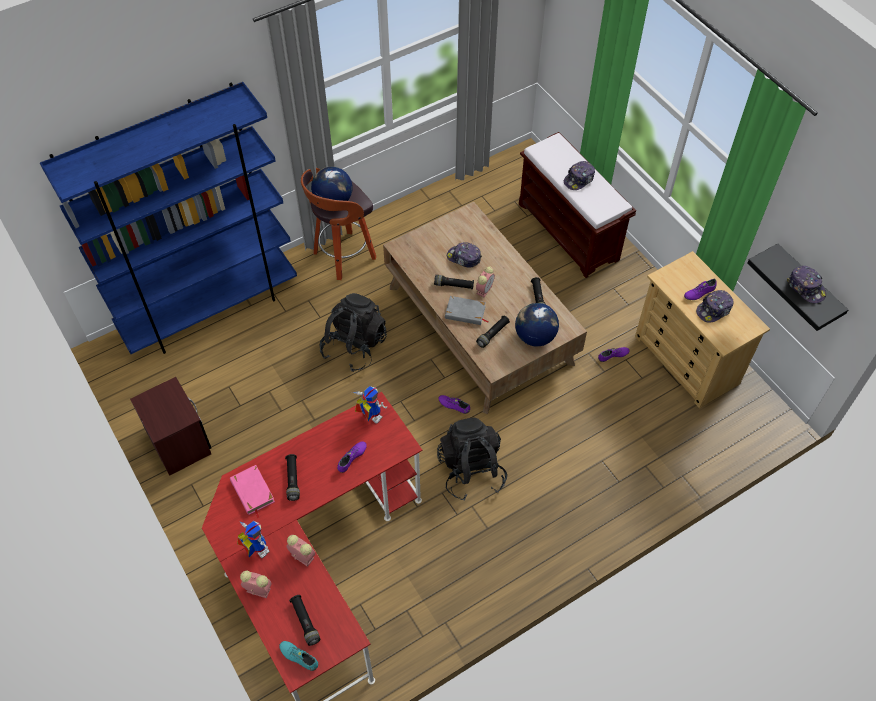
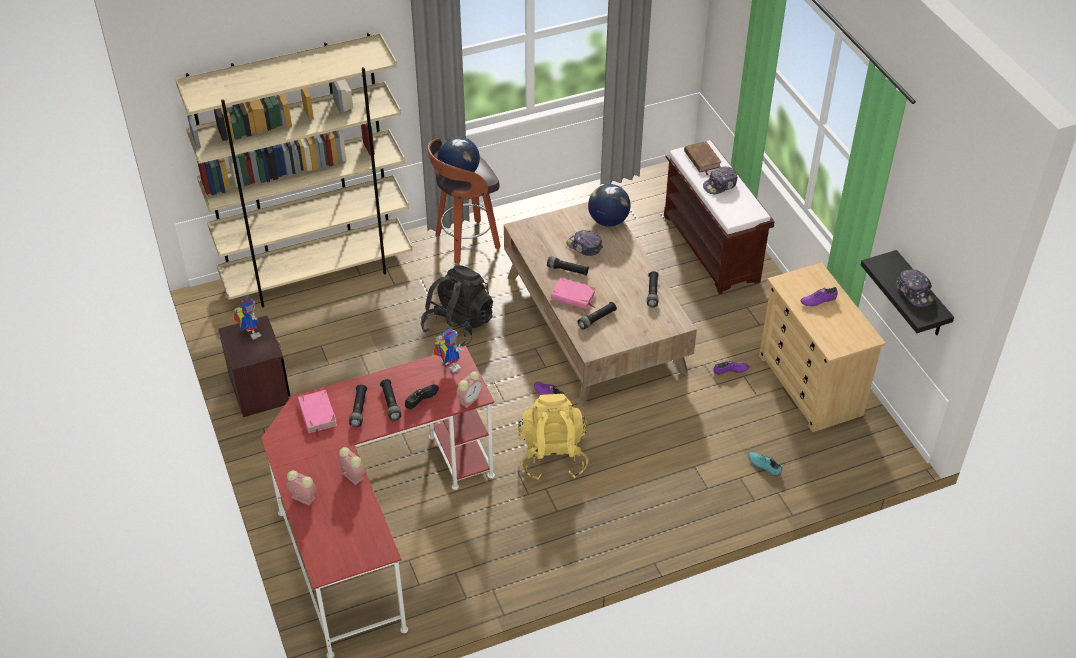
camera: 10 degrees right, 10 degrees down
(210, 309) = (318, 273): blue bookcase -> beige bookcase
(255, 549) = (308, 463): toy robot -> toy robot (249, 332)
(299, 657) = (329, 559): turquoise shoe -> turquoise shoe (764, 466)
(305, 622) = (342, 531): black flashlight -> black flashlight (391, 403)
(352, 459) = (422, 399): purple shoe -> black shoe
(465, 313) = (573, 296): grey book -> pink book
(471, 470) = (552, 456): black backpack -> yellow backpack
(484, 289) = (598, 277): alarm clock -> alarm clock (470, 399)
(534, 337) = (640, 327): globe -> globe (608, 221)
(556, 154) = (702, 159): none -> brown book
(714, 310) = (830, 318): cap -> none

